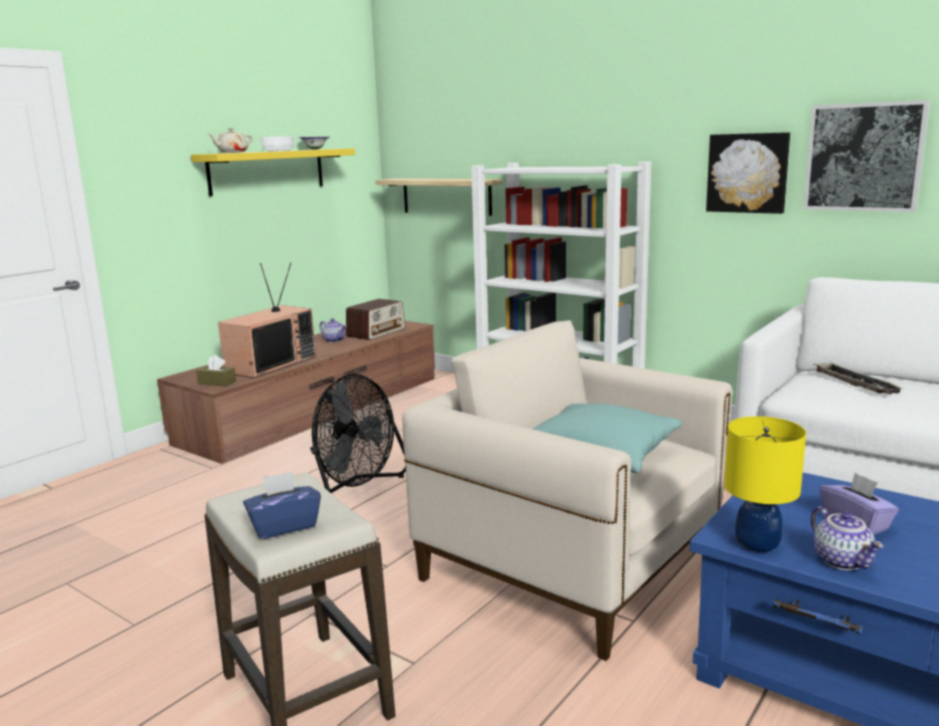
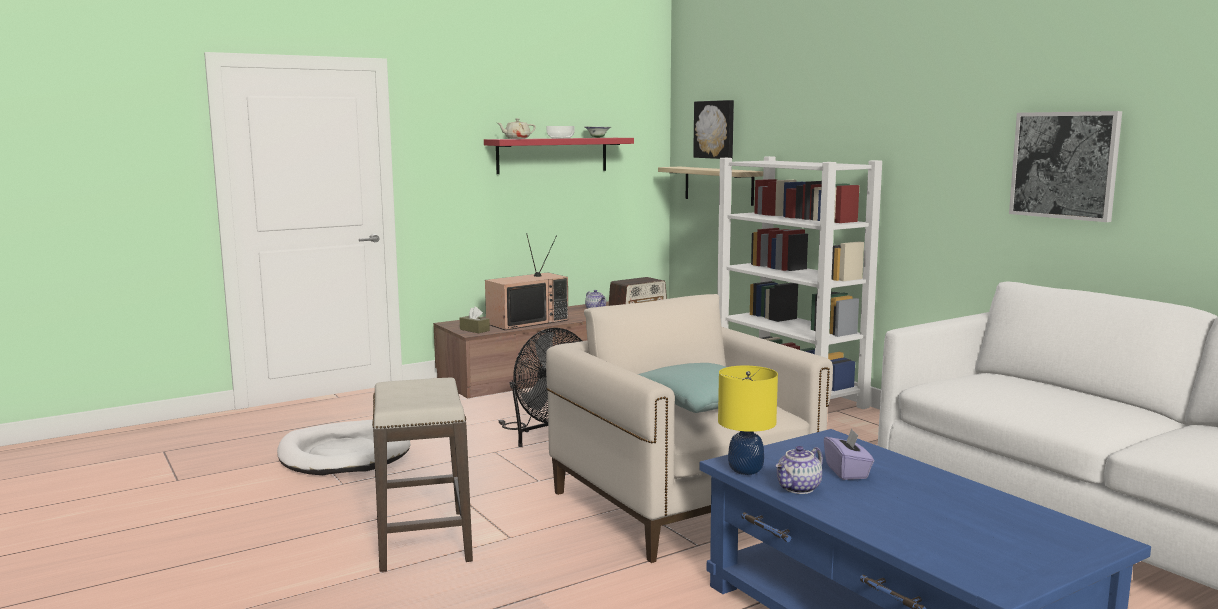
camera: 20 degrees right, 5 degrees down
(110, 575) = (345, 454): none -> white dog bed
(267, 171) = (552, 155): yellow shelf -> red shelf
(284, 526) = (406, 400): blue tissue box -> none
(748, 173) = (964, 176): picture -> picture (715, 129)
(843, 561) = (799, 488): teapot -> teapot turned 45 degrees clockwise
(855, 383) = (1002, 384): tray -> none

